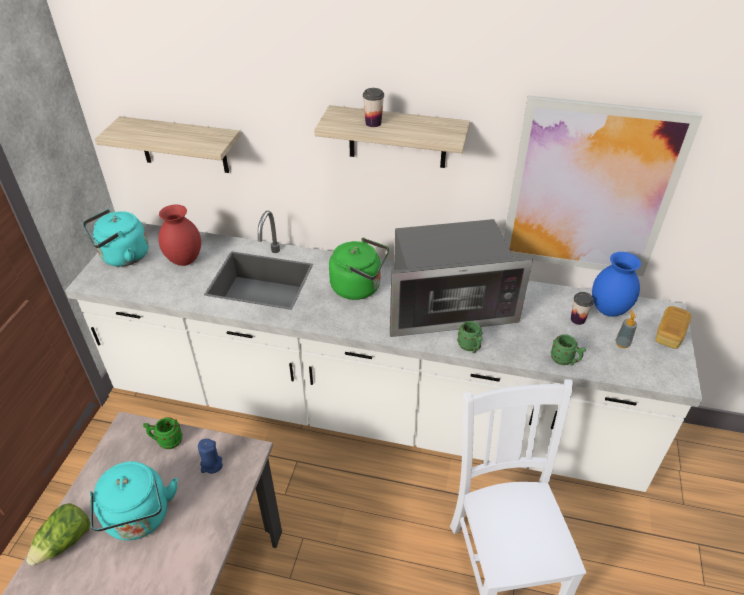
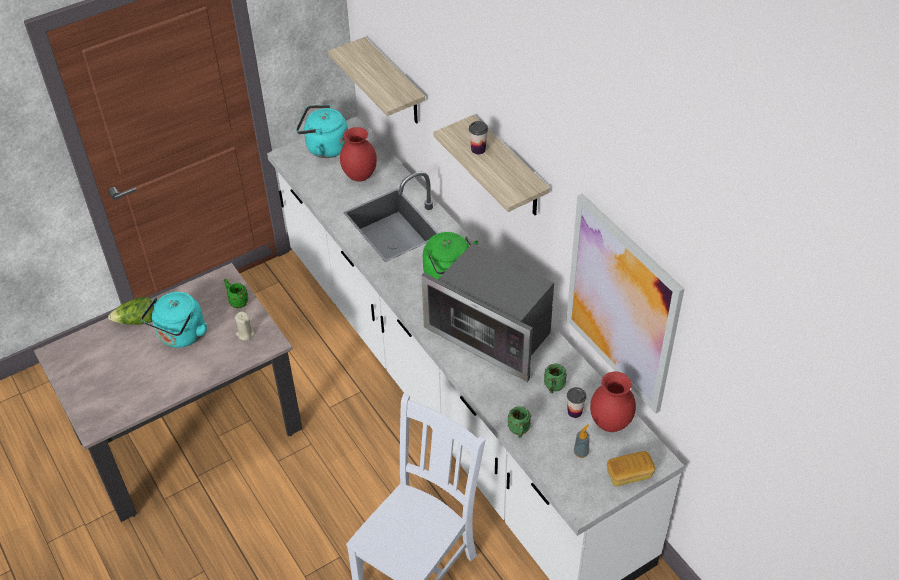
camera: 45 degrees right, 5 degrees up
(211, 465) = (245, 334): blue candle -> beige candle
(470, 348) = (466, 373): green mug -> green mug (553, 388)
(609, 310) = (611, 424): blue vase -> red vase

